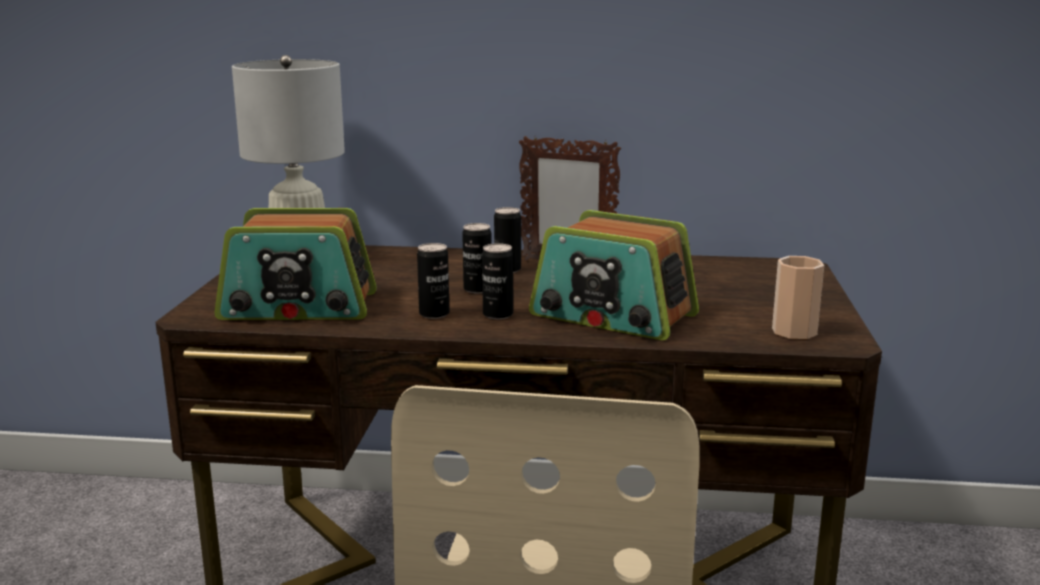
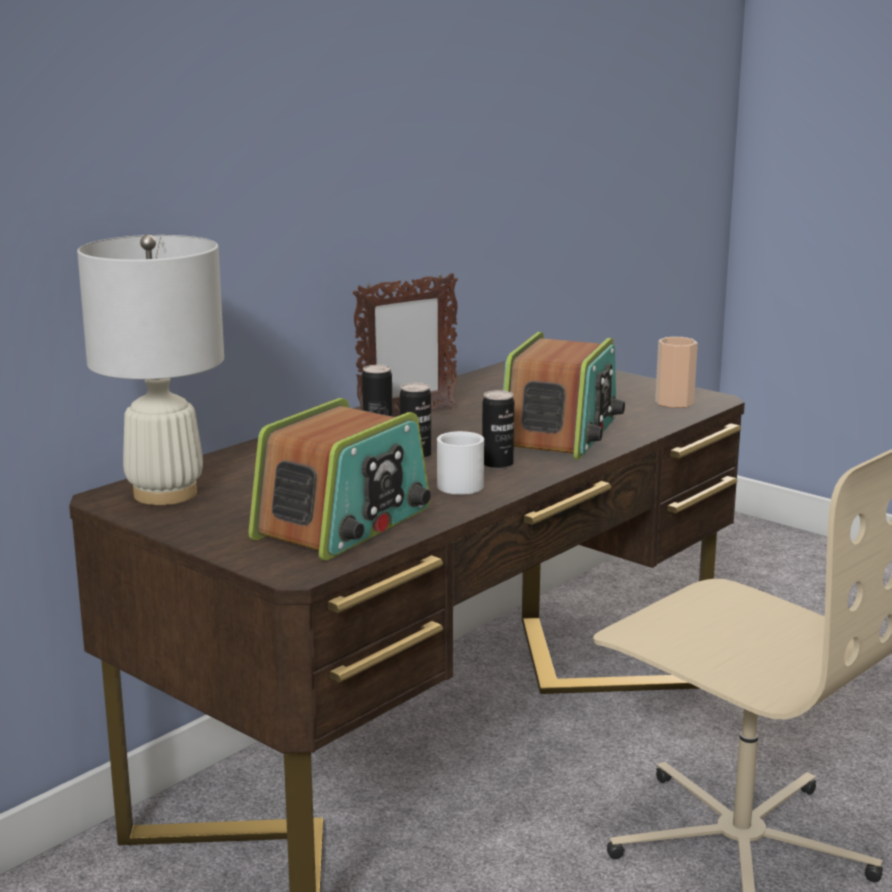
camera: 55 degrees left, 0 degrees up
(434, 314) = (458, 482): can -> white mug
(612, 316) = (561, 434): radio -> radio turned 45 degrees counterclockwise

